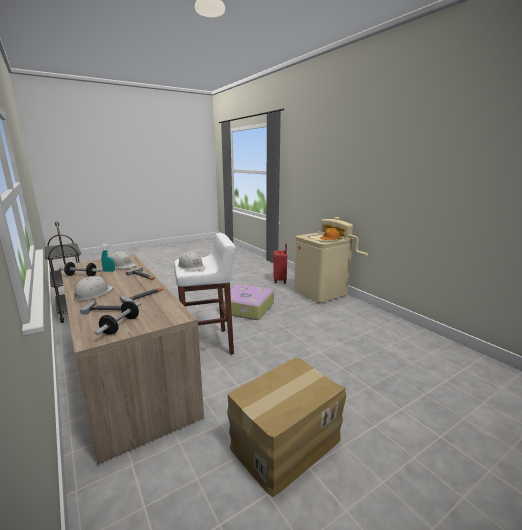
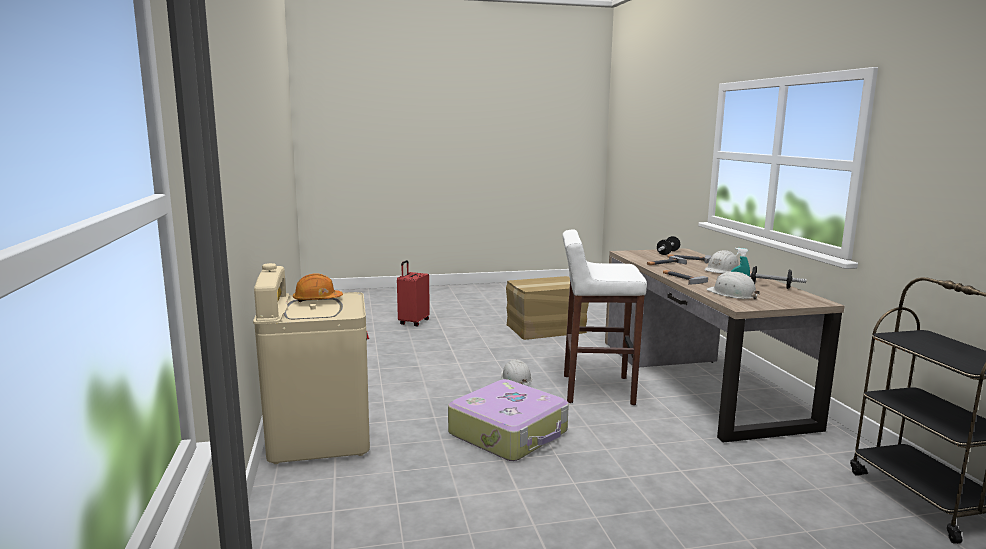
camera: 160 degrees left, 5 degrees down
(191, 267) = (618, 267): white hard hat -> white hard hat (515, 378)
(280, 280) = (349, 506): red suitcase -> red suitcase (413, 322)

